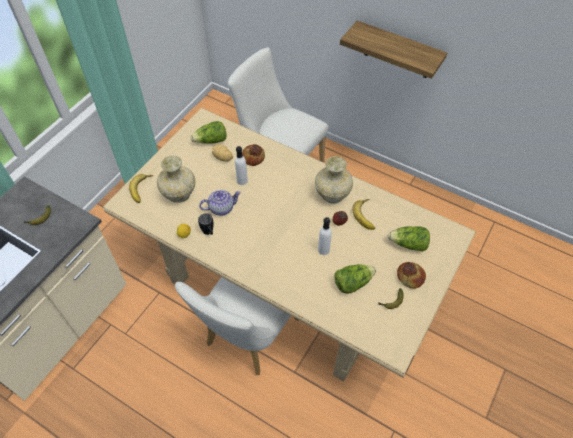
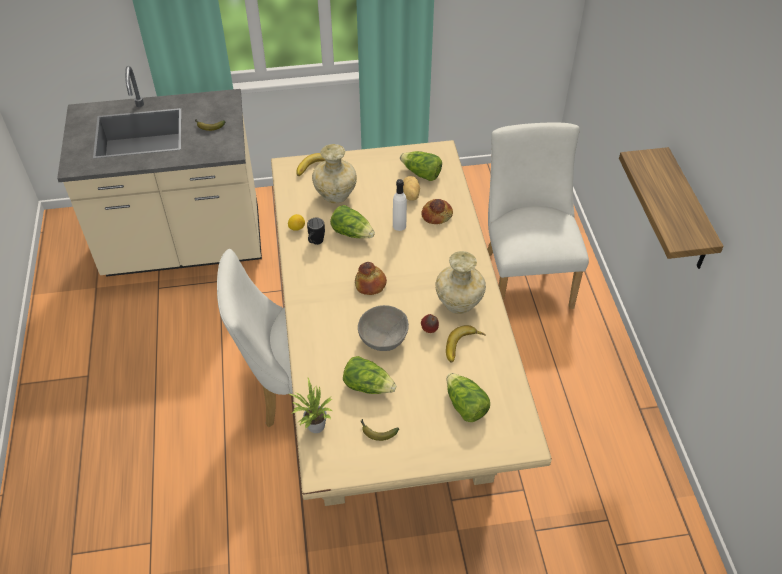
camera: 50 degrees right, 5 degrees down
(221, 208) = (352, 233): teapot -> lettuce
(323, 250) = (383, 338): white bottle -> grey bowl
(359, 333) = (313, 426): none -> potted plant
(410, 276) = (424, 431): bread -> bread (371, 284)

